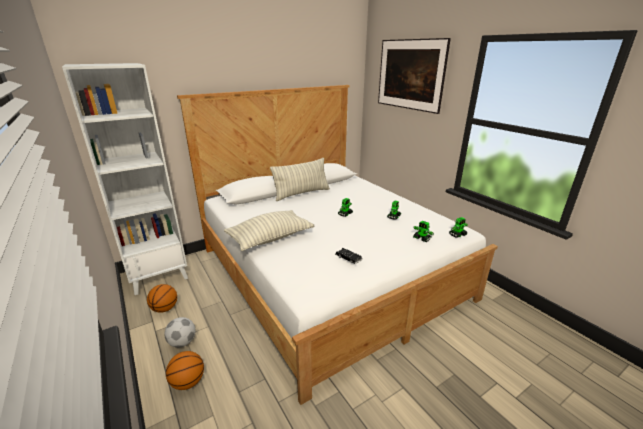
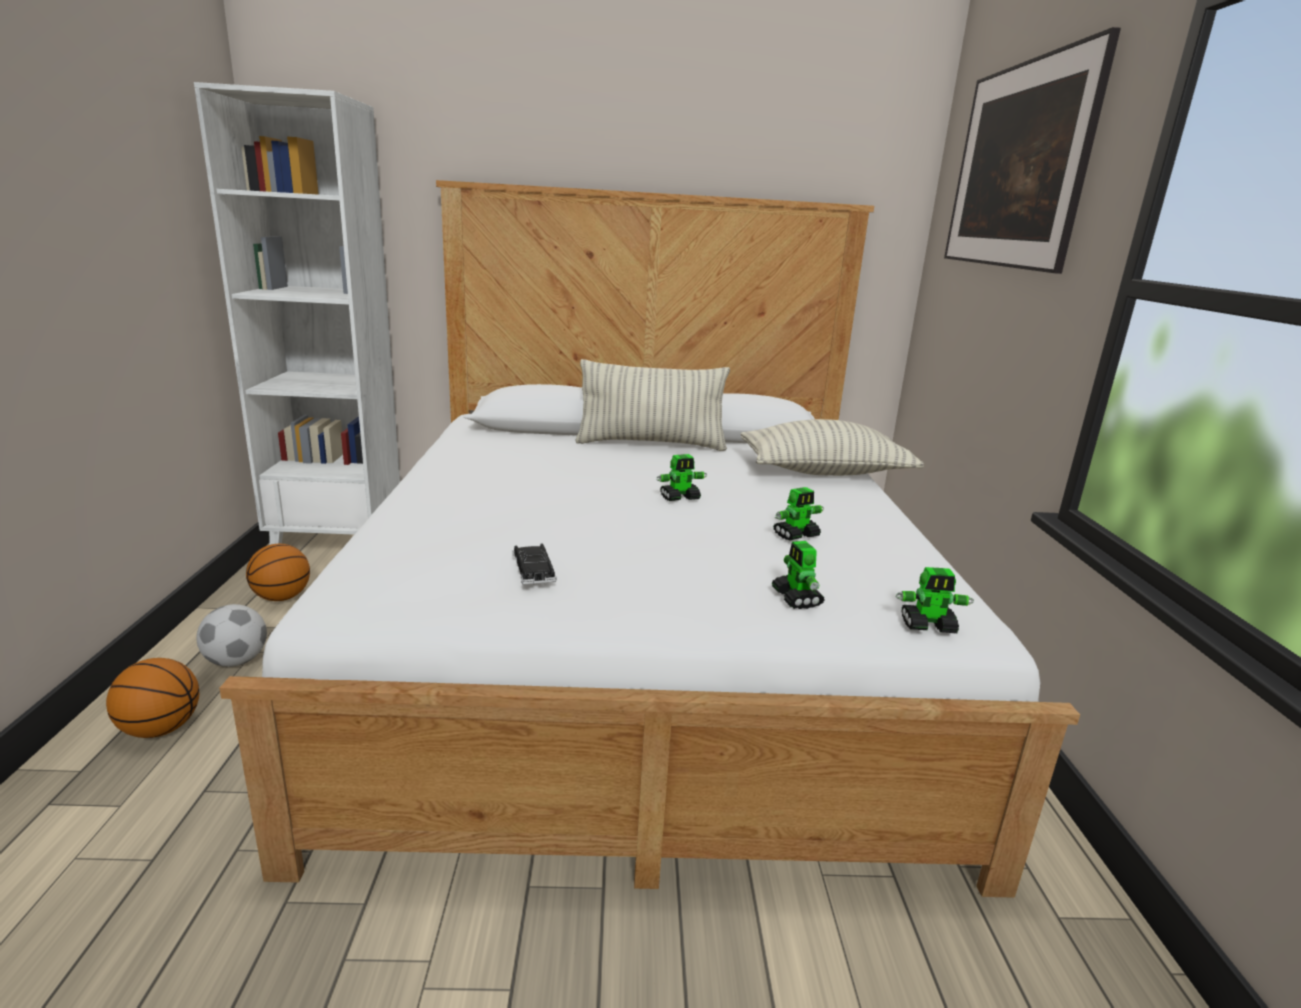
camera: 30 degrees right, 5 degrees down
(270, 238) = (452, 493): pillow -> pillow (824, 472)

